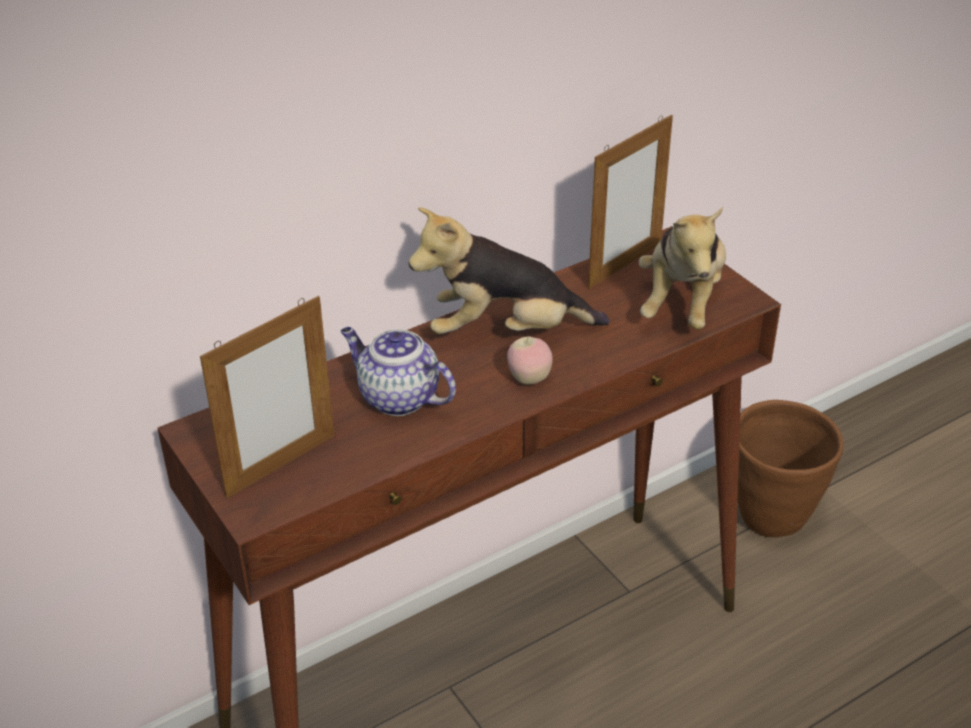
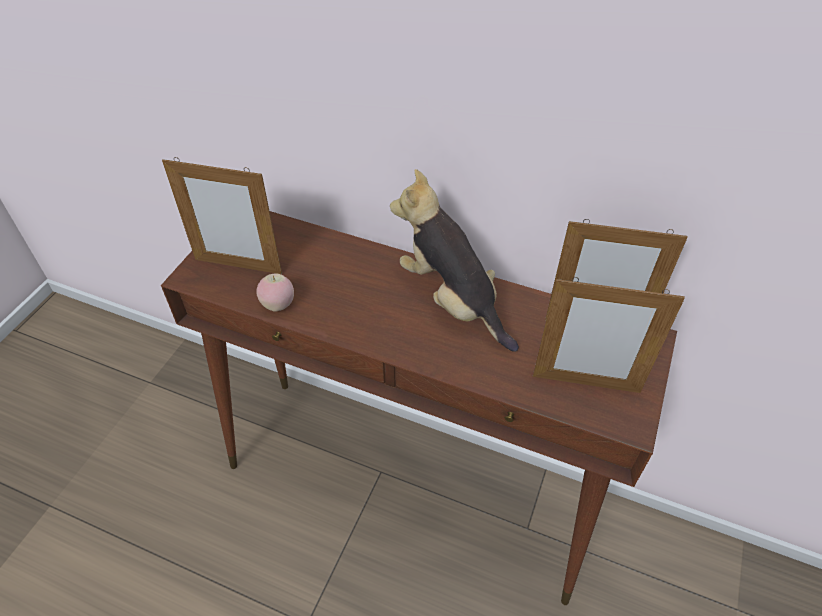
camera: 55 degrees right, 10 degrees up
(397, 397) = (339, 283): teapot -> none
(529, 379) = (412, 338): apple -> apple (278, 305)
(682, 302) = (586, 383): plush toy -> picture frame
(773, 517) = (674, 587): brown planter -> none

